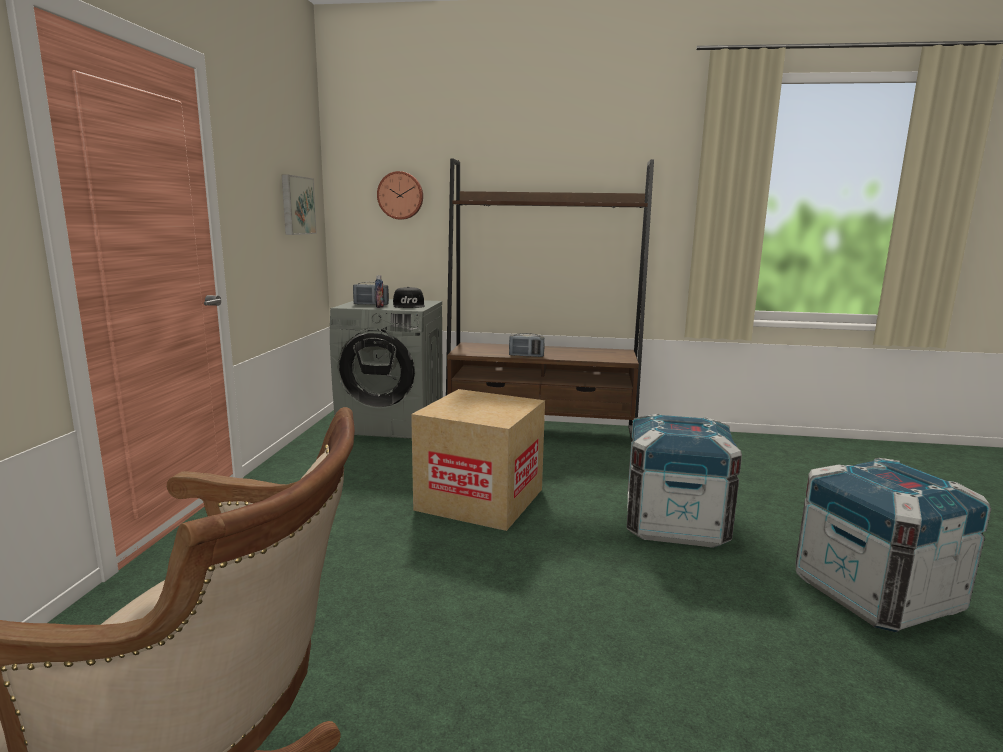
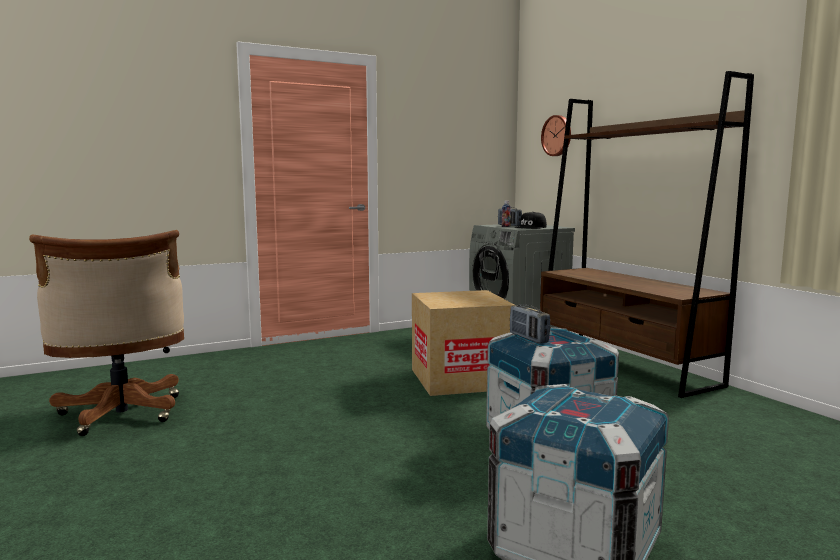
camera: 55 degrees right, 5 degrees down
(296, 205) = (472, 148): picture -> none
(526, 356) = (597, 280): radio -> radio (528, 338)

